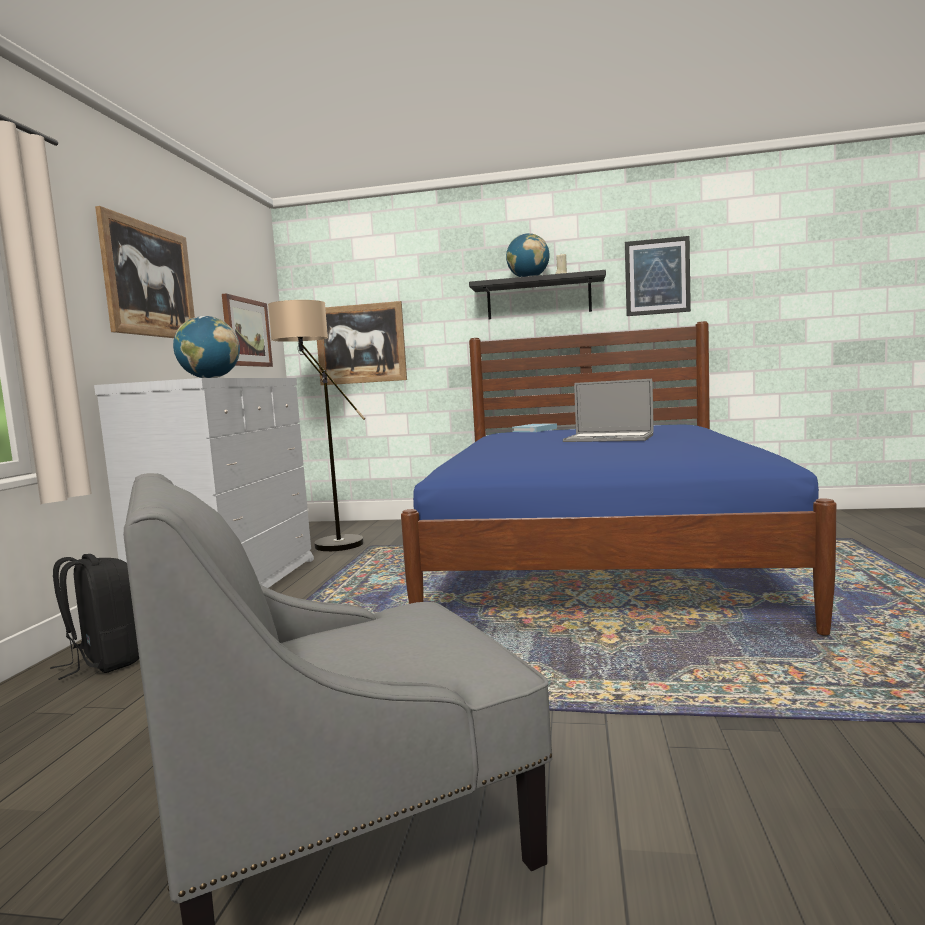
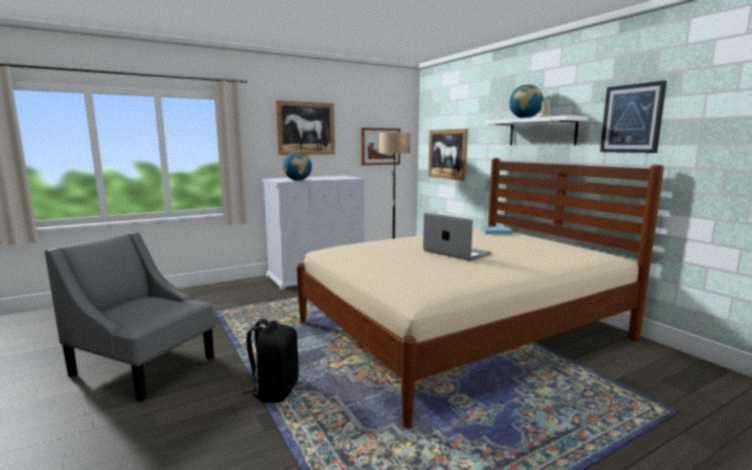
camera: 50 degrees right, 5 degrees up
(106, 661) = (233, 288): black backpack -> black backpack (275, 390)
(538, 298) = (541, 132): black shelf -> white shelf
(597, 559) = (461, 330): blue bed -> beige bed
(608, 438) = (456, 252): laptop -> laptop turned 150 degrees clockwise

